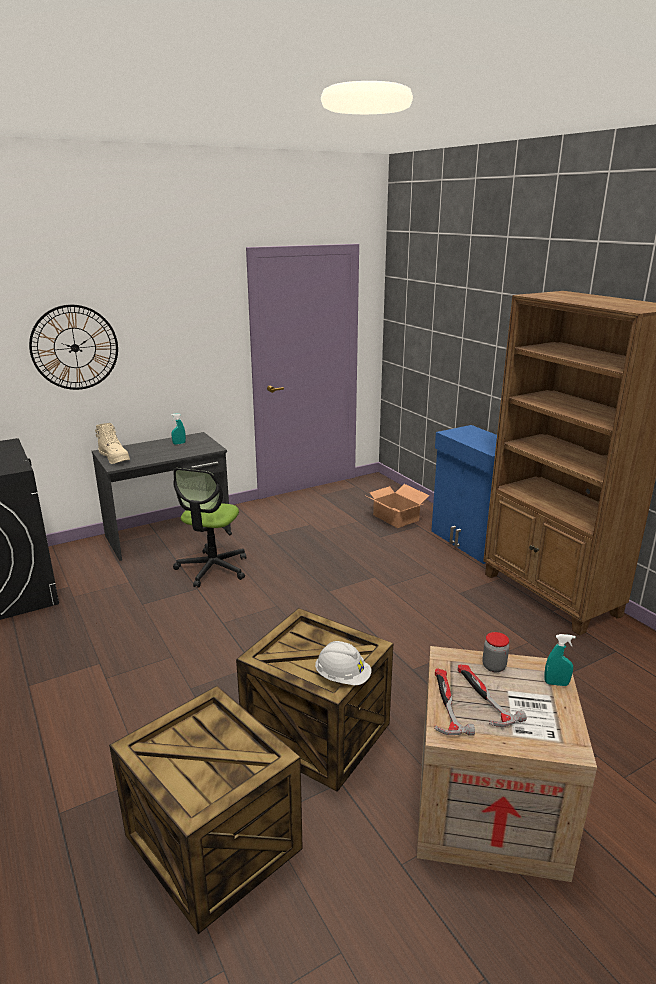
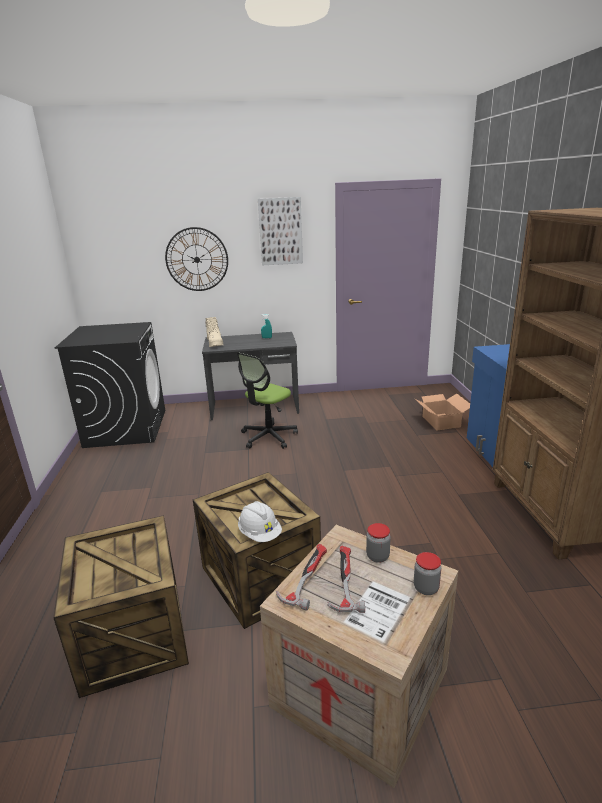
camera: 25 degrees right, 0 degrees up
(184, 307) = (280, 231): none -> picture
(556, 683) = (426, 588): turquoise spray bottle -> jar

